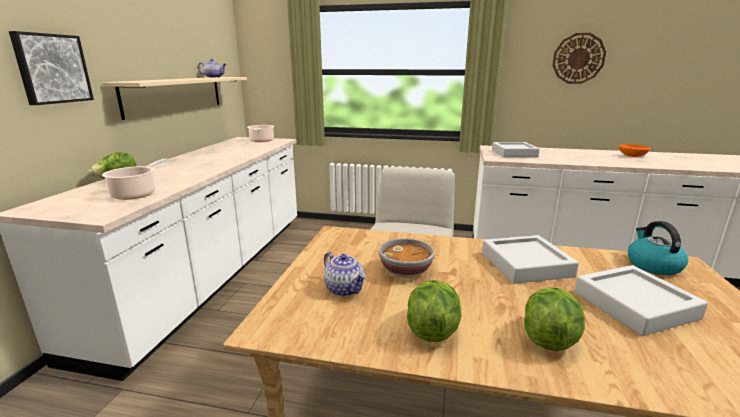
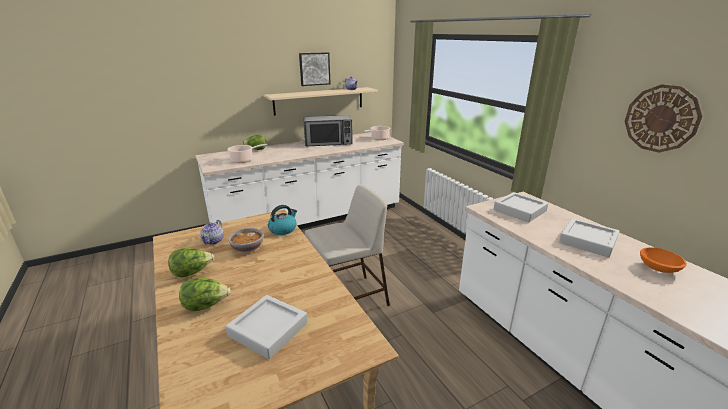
camera: 50 degrees right, 5 degrees up
(52, 69) = (234, 89): picture -> picture (314, 69)
(212, 154) = (328, 143): none -> microwave
(526, 264) = (293, 280): grey tray -> grey tray (587, 241)
(652, 265) = (348, 331): kettle -> kettle (283, 229)

